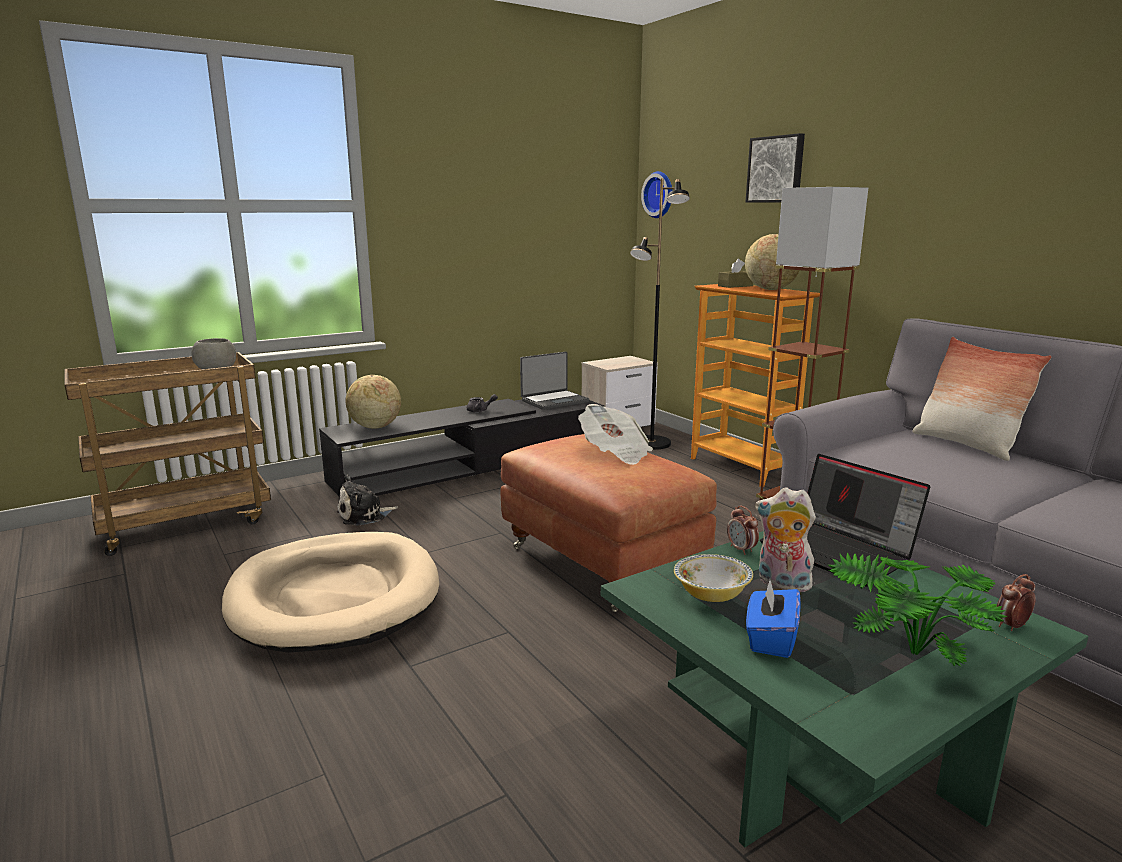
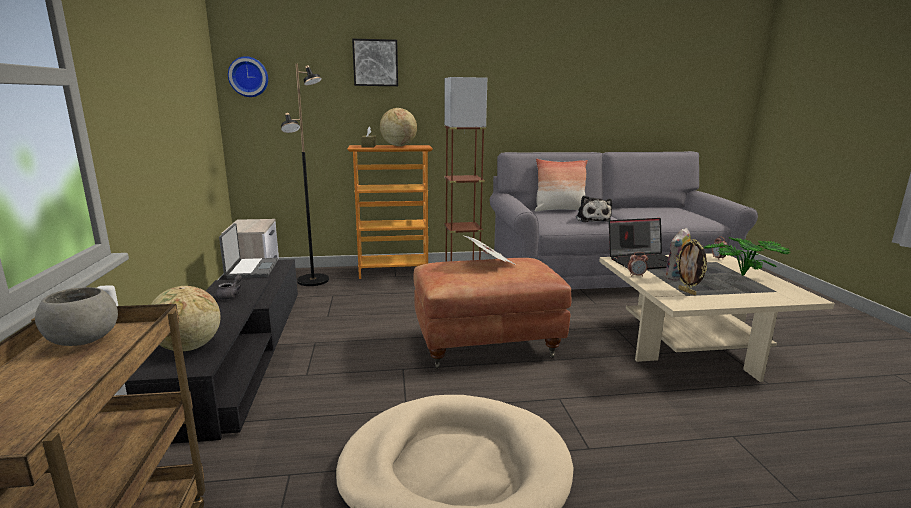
camera: 65 degrees left, 0 degrees up
(364, 515) = (283, 431): plush toy -> plush toy (592, 219)
(711, 594) = (687, 292): bowl -> picture frame
(770, 639) = (732, 292): blue tissue box -> none
(812, 744) = (691, 345): green coffee table -> beige coffee table

